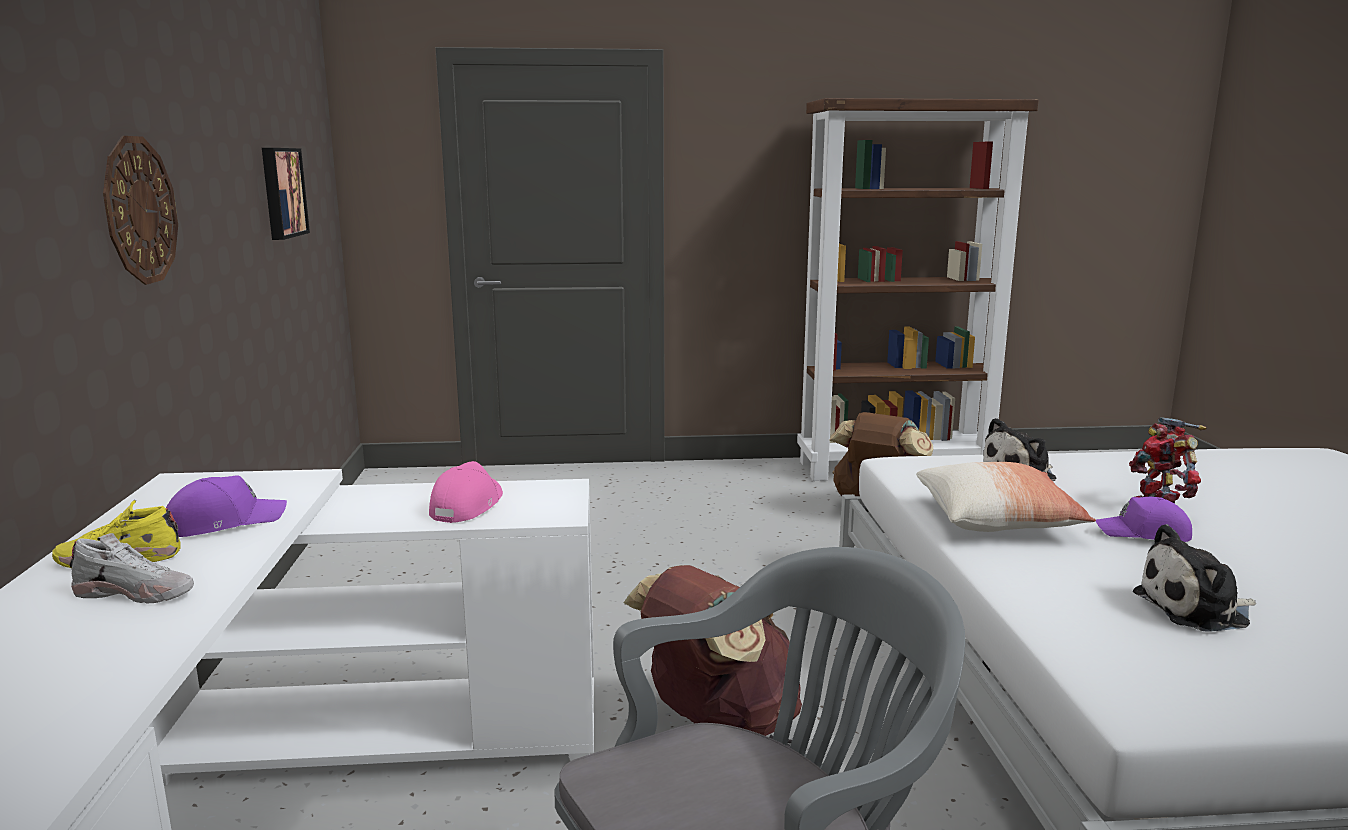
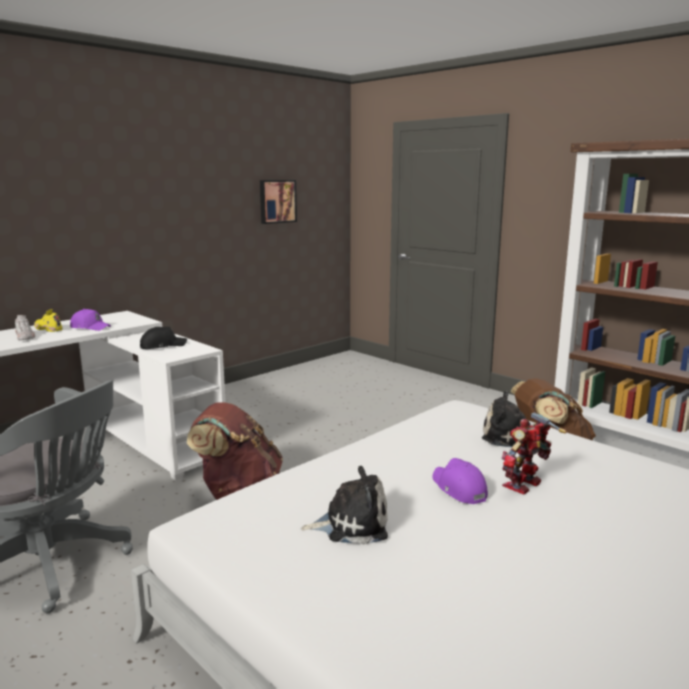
camera: 50 degrees right, 0 degrees up
(140, 210) = (141, 207): wall clock -> none
(466, 506) = (162, 345): pink cap -> black cap
(998, 520) = (409, 448): pillow -> none
(1196, 609) = (351, 524): plush toy -> plush toy turned 135 degrees clockwise

